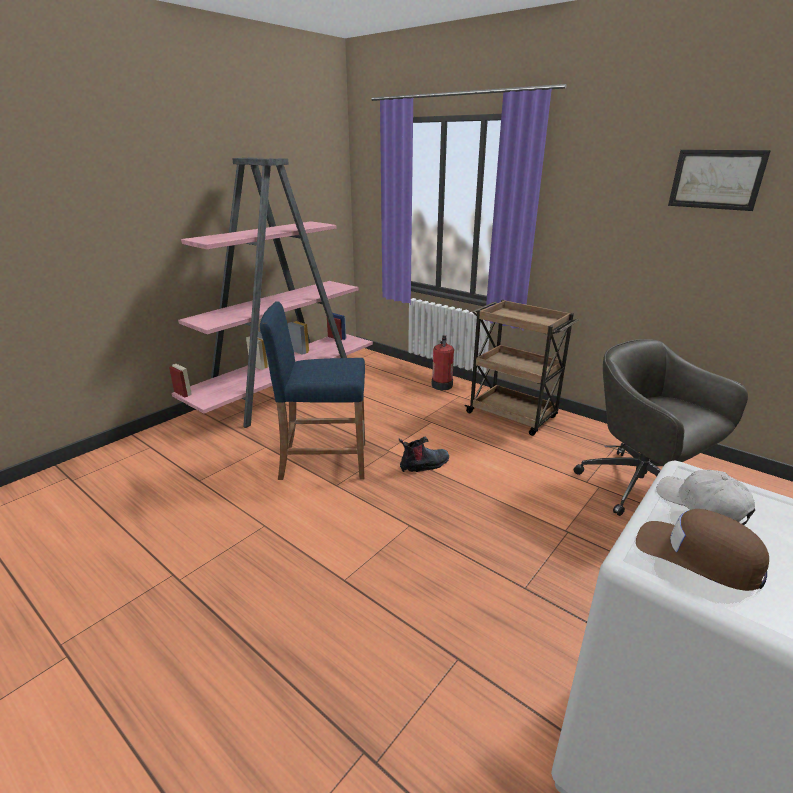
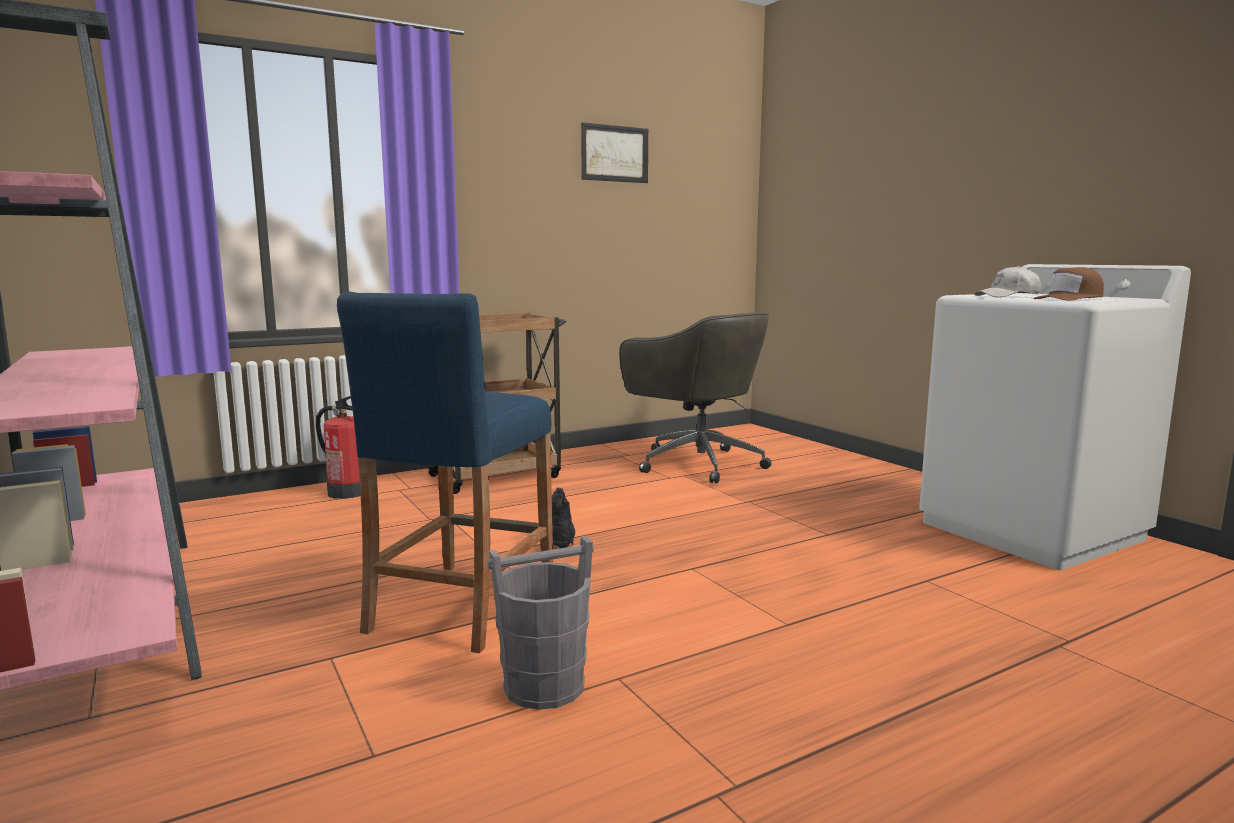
camera: 70 degrees left, 15 degrees down
(253, 506) = (545, 686): none -> grey bucket
(641, 488) = (697, 463): grey office chair -> grey office chair turned 120 degrees counterclockwise

